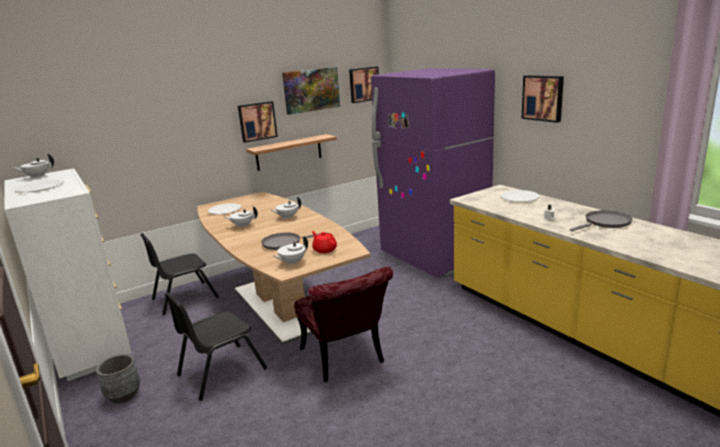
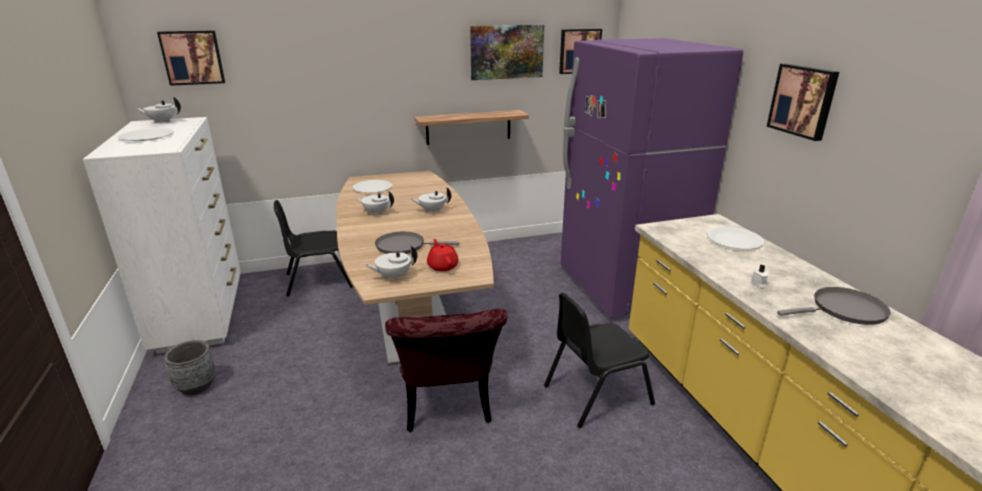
camera: 15 degrees right, 5 degrees up
(221, 371) = (305, 384): black chair -> black chair (596, 394)
(257, 121) = (431, 84): picture -> picture (192, 57)

